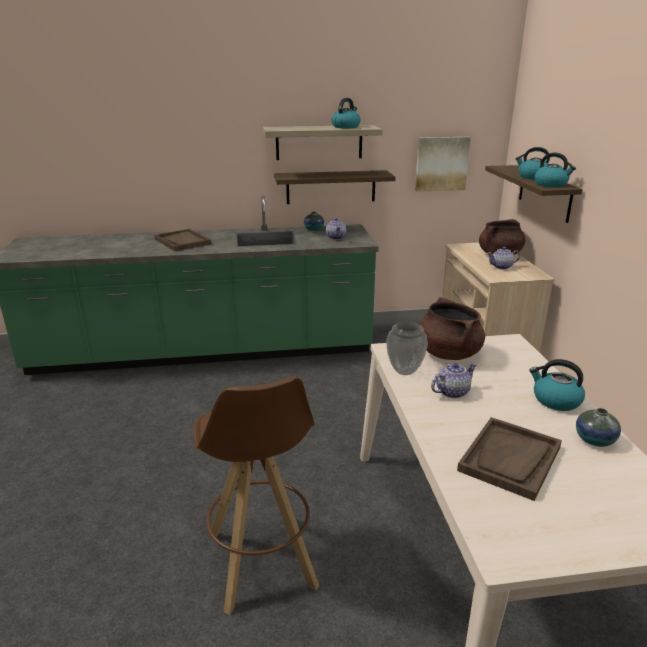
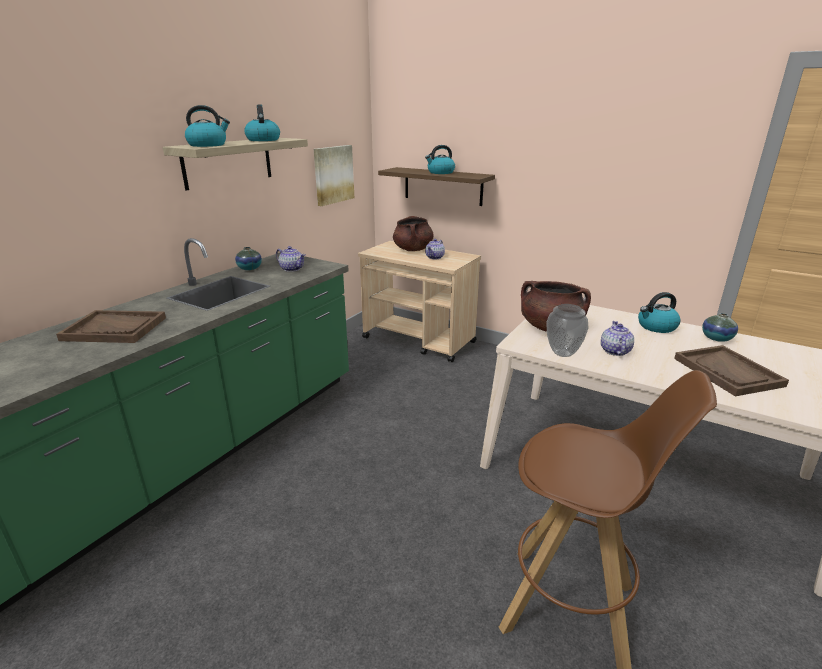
camera: 50 degrees left, 0 degrees up
(331, 187) = (247, 215): shelf -> none
(551, 184) = (470, 175): kettle -> kettle (208, 145)

